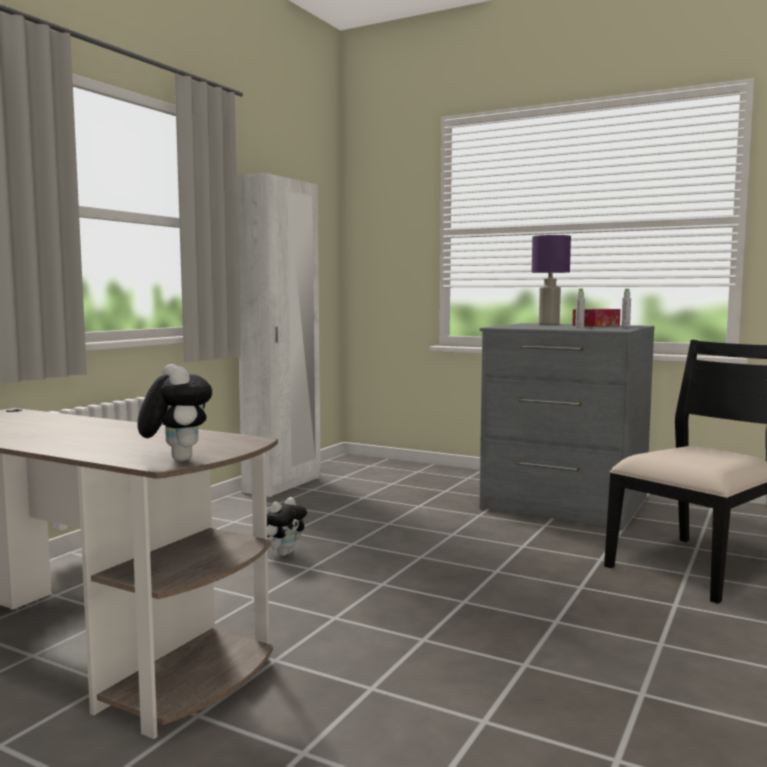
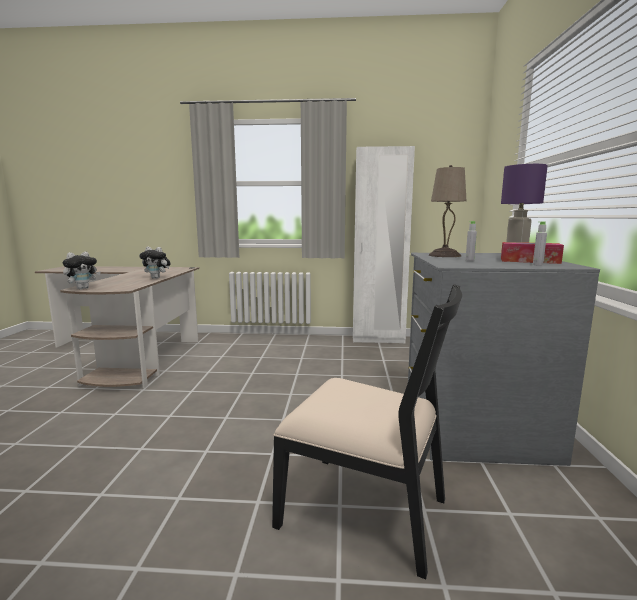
camera: 65 degrees right, 5 degrees up
(284, 553) = (269, 364): plush toy -> plush toy (157, 278)
(530, 327) = (444, 255): none -> beige table lamp

